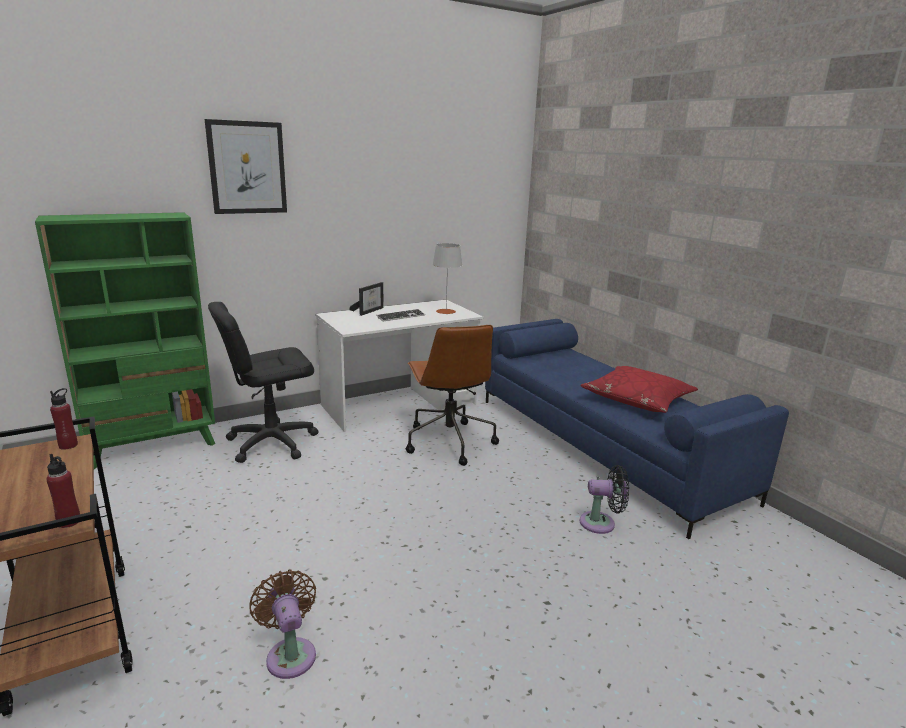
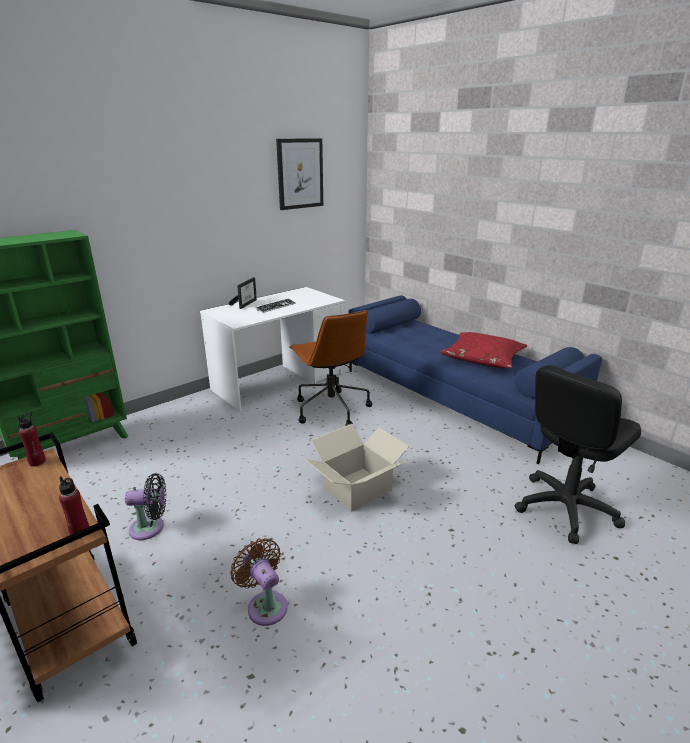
camera: 10 degrees left, 5 degrees up
(247, 168) = (127, 183): picture -> picture (300, 173)
(271, 442) = (179, 428): black office chair -> black office chair (565, 508)
(446, 311) = (311, 298): grey table lamp -> none
(447, 536) = (357, 488): none -> cardboard box
(601, 523) = (471, 461): black fan -> black fan (150, 528)

